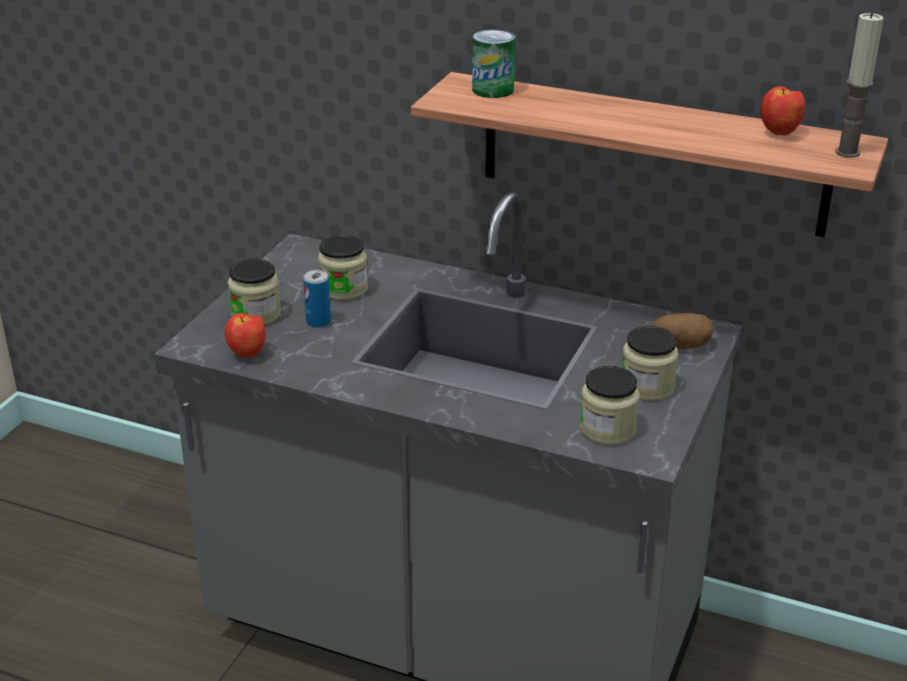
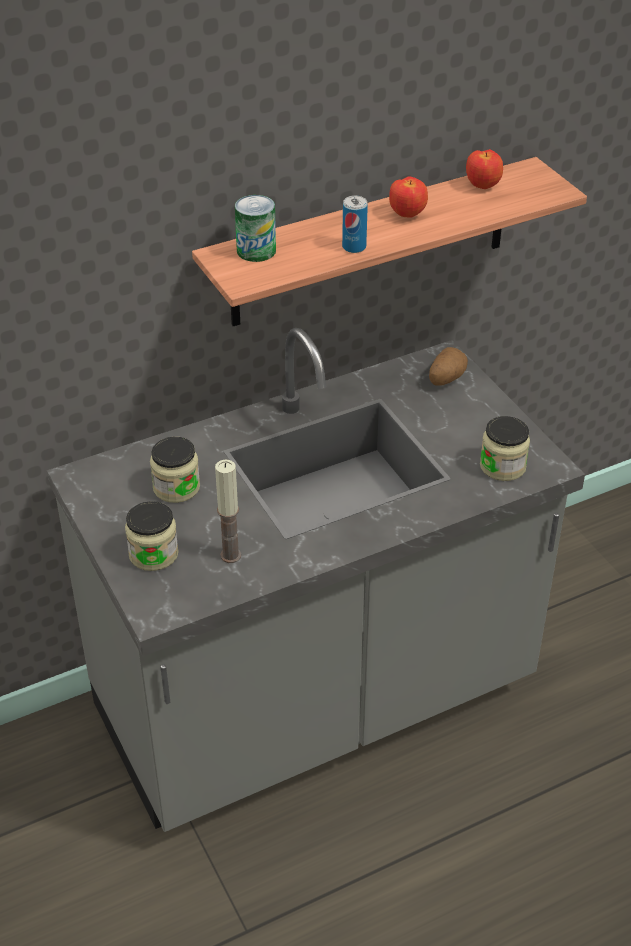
camera: 50 degrees left, 10 degrees up
(248, 354) = (207, 587): apple -> apple (407, 215)
(318, 322) = (207, 526): can -> can (354, 247)
(647, 386) = (475, 421): jar -> none
(847, 152) = (540, 181): candle -> candle (230, 555)

